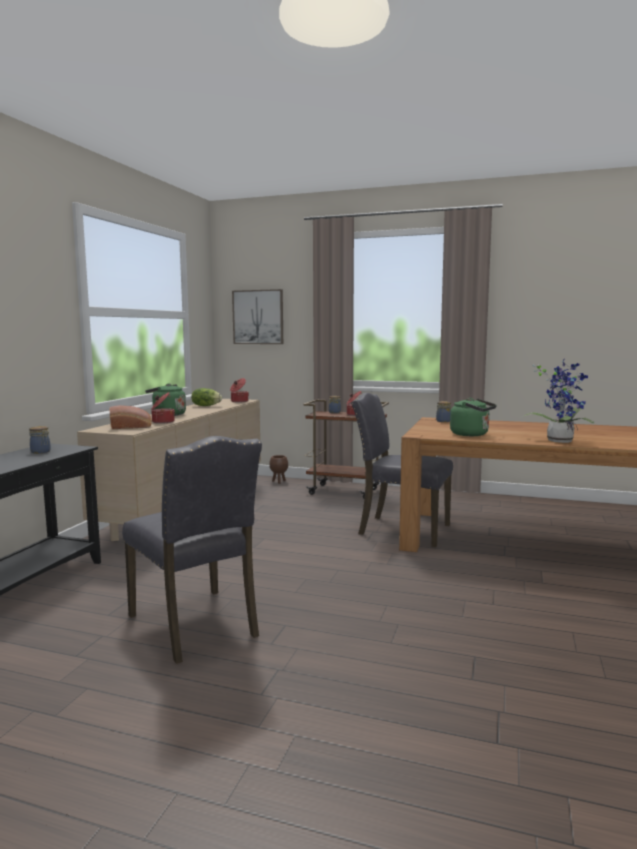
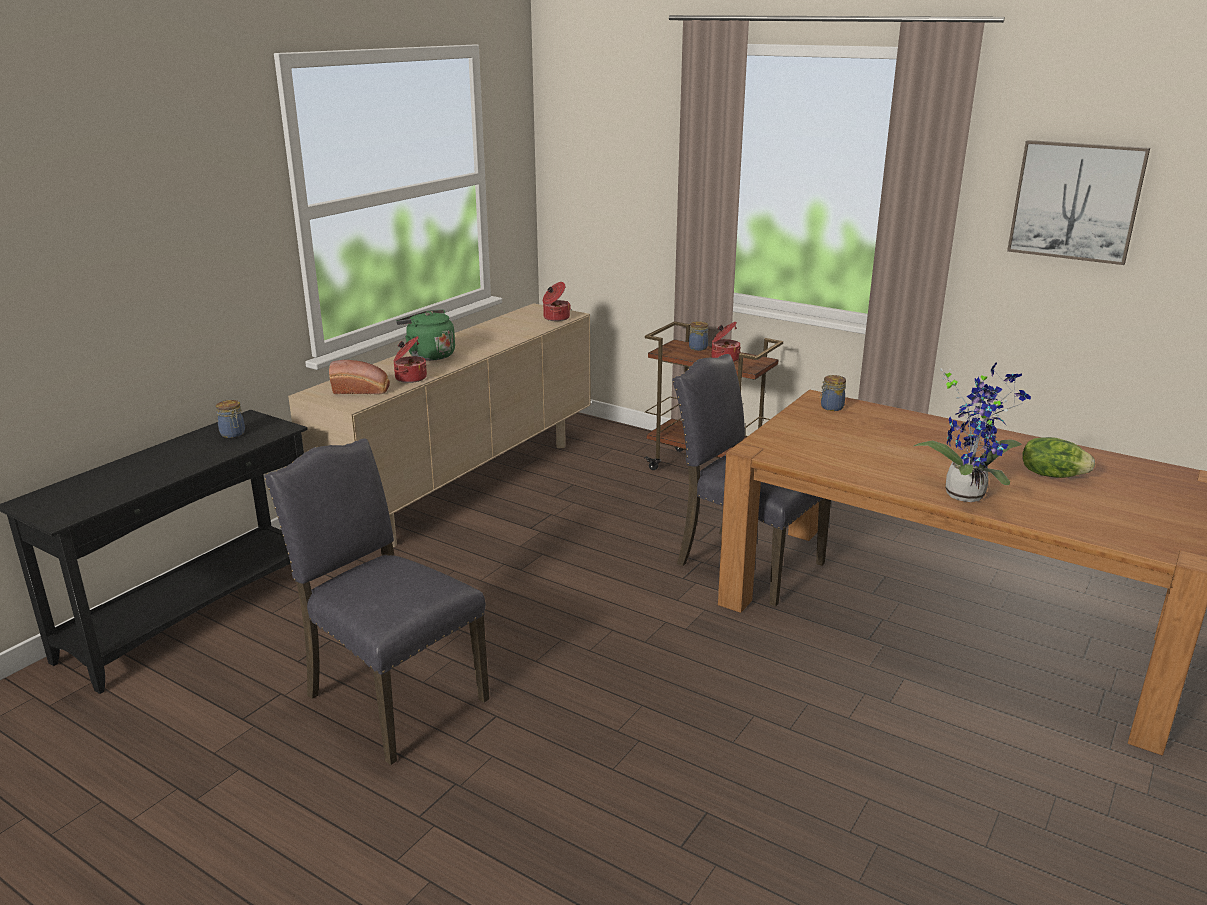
camera: 15 degrees right, 15 degrees up
(196, 626) = (391, 697): grey chair -> grey chair turned 150 degrees clockwise
(206, 406) = (499, 329): lettuce -> lettuce (1051, 475)
(258, 317) = (599, 174): picture -> picture (1076, 201)
(279, 482) = (618, 436): brown planter -> none
(472, 434) = (841, 457): green kettle -> none

